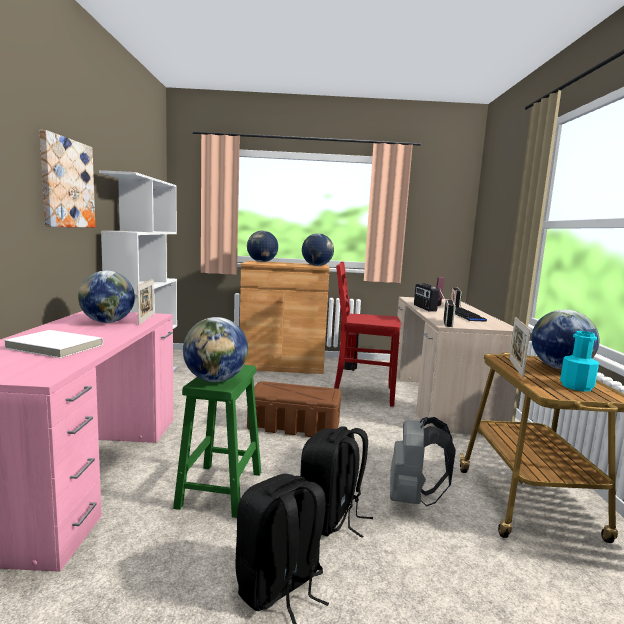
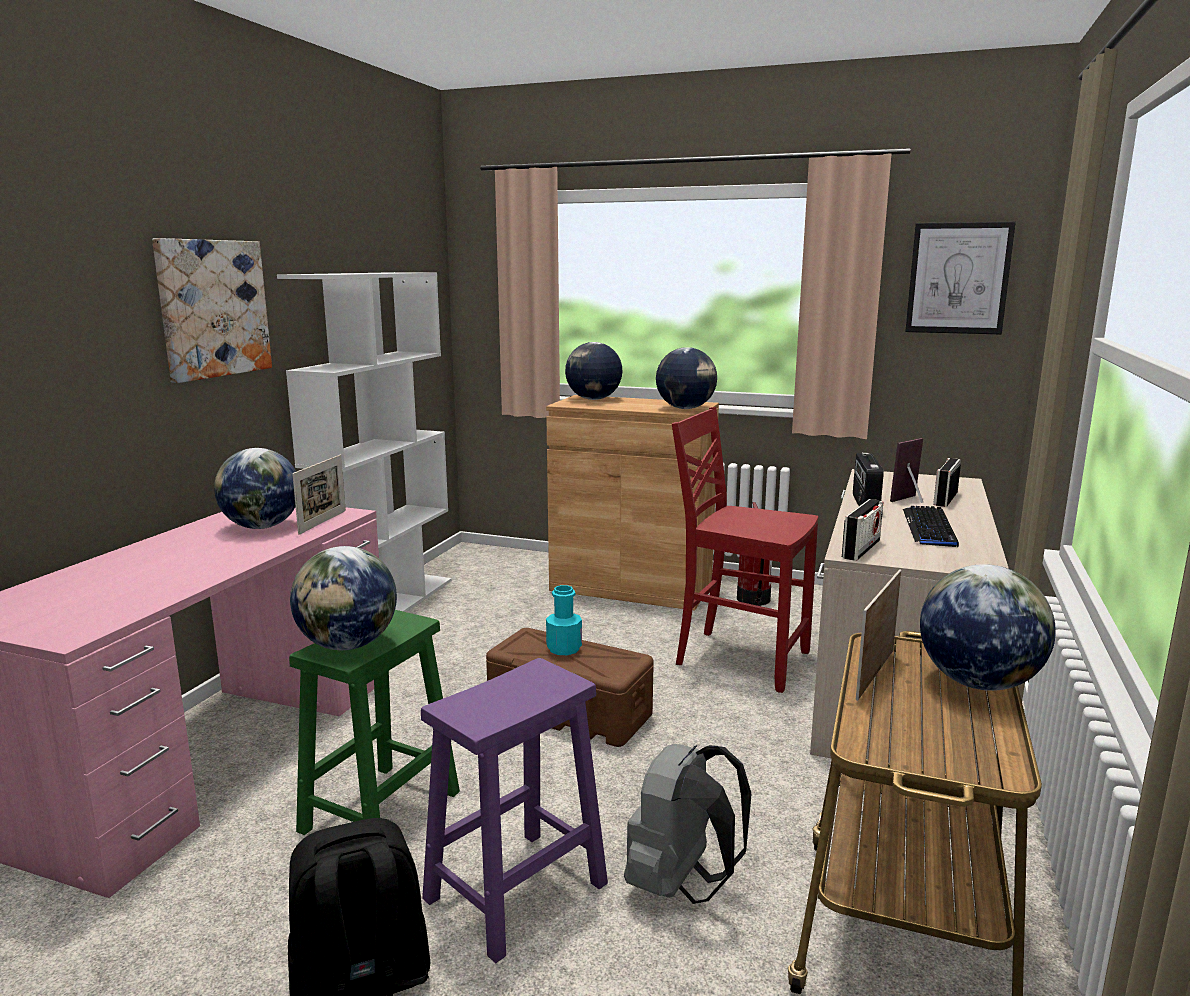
camera: 20 degrees right, 5 degrees up
(53, 347) = (141, 577): white book -> none
(331, 518) = (514, 893): black backpack -> purple stool
(439, 206) = (958, 278): none -> picture
(576, 386) = (952, 735): turquoise bottle -> turquoise bottle (564, 648)

